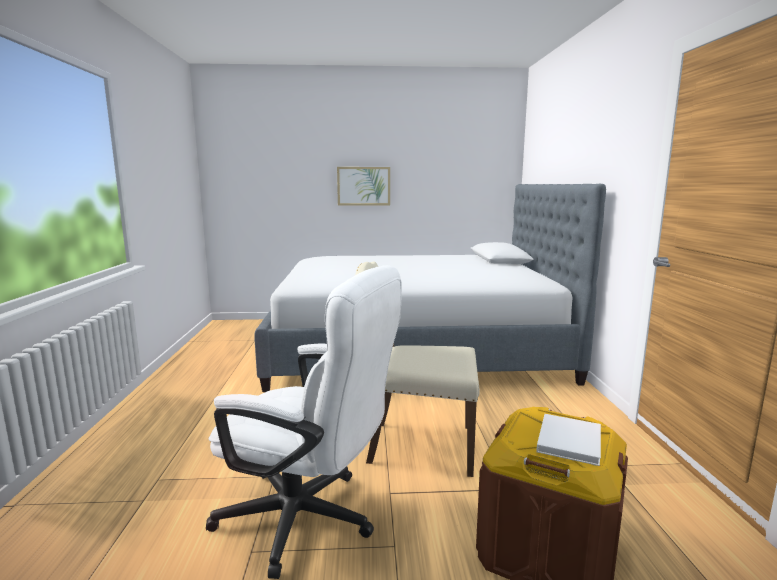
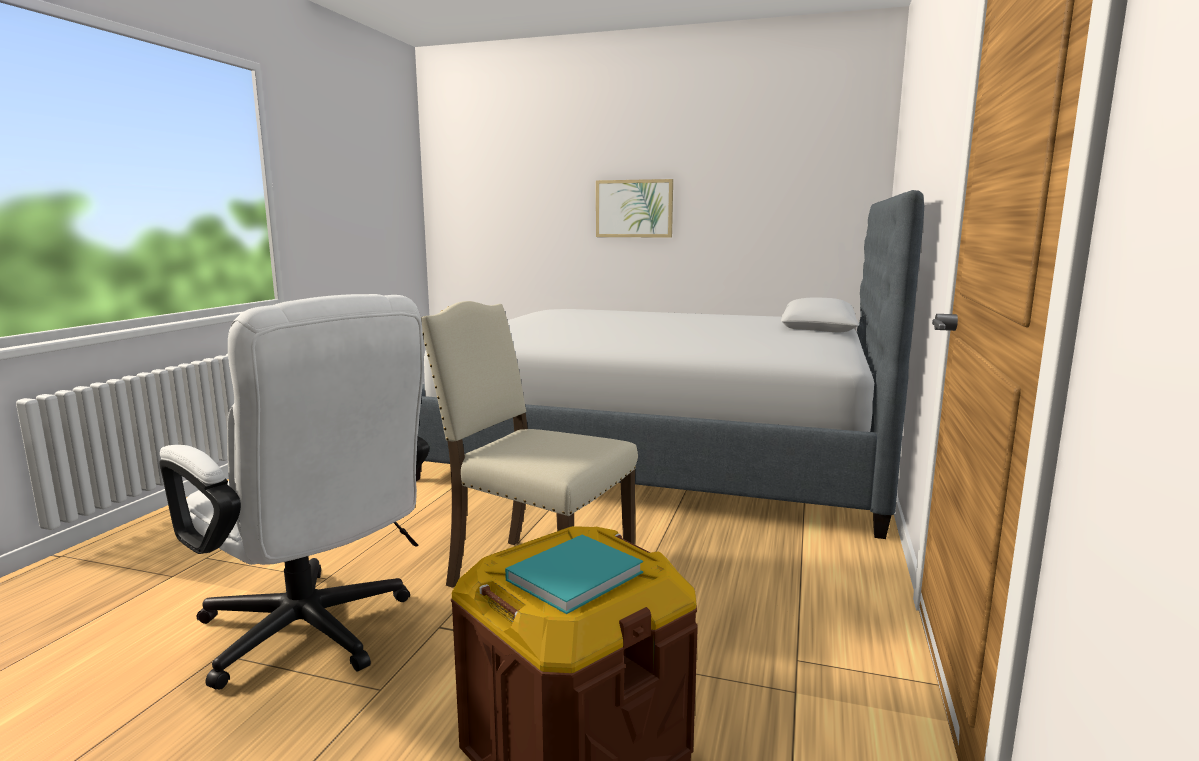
camera: 20 degrees right, 0 degrees up
(569, 440) = (577, 575): white book -> turquoise book

